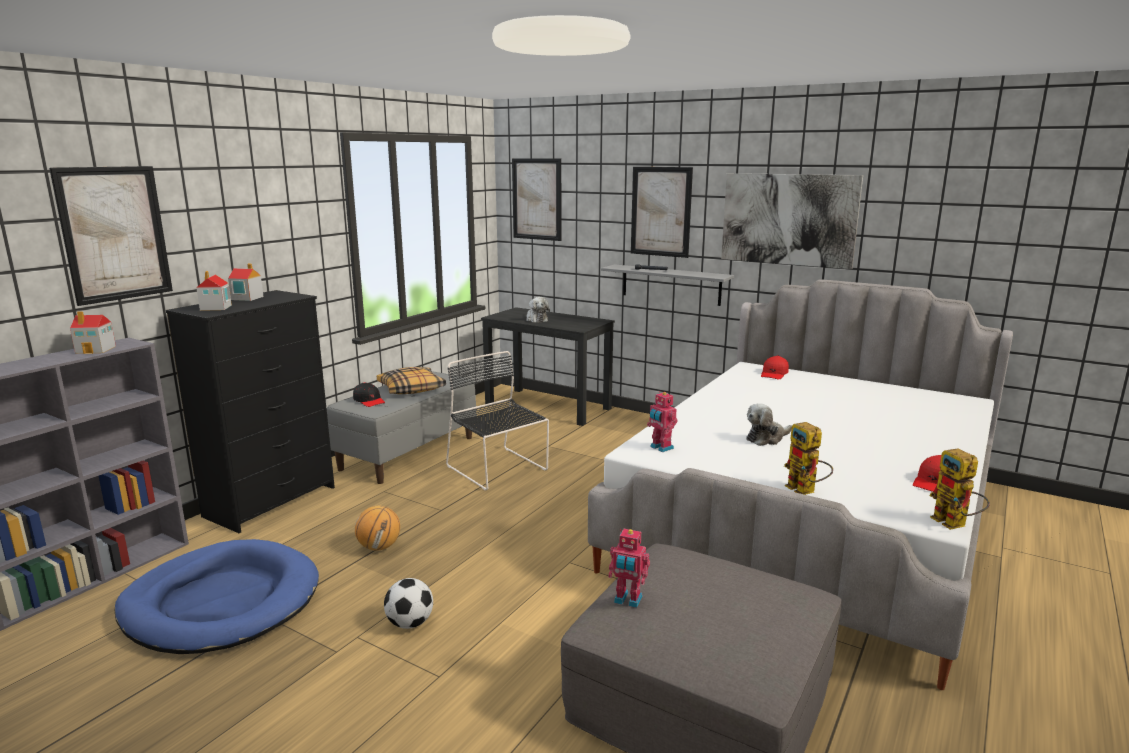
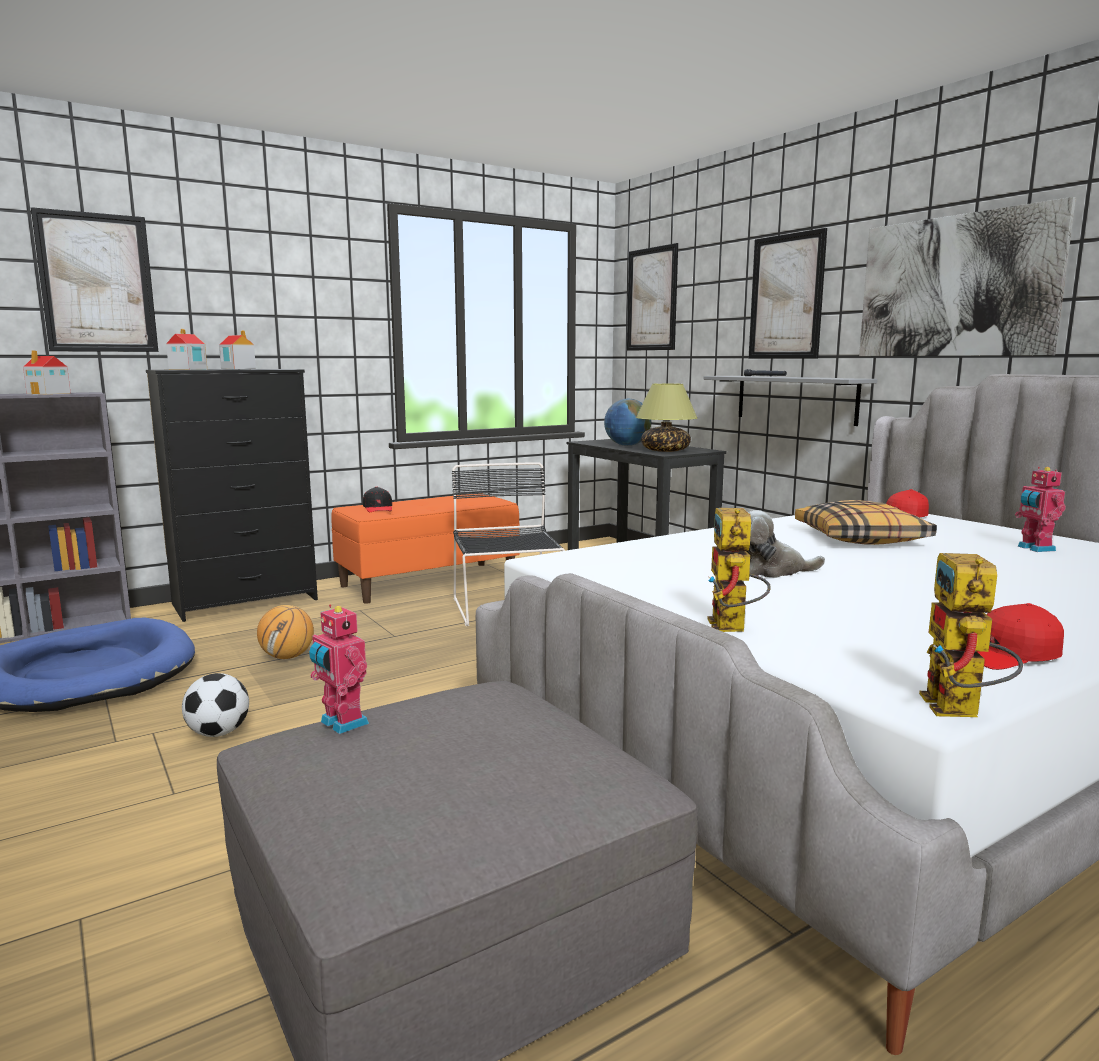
camera: 25 degrees right, 5 degrees down
(408, 452) = (429, 581): grey bench -> orange bench
(411, 389) = (437, 504): pillow -> pillow (861, 538)
(536, 319) = (627, 445): plush toy -> globe
(574, 324) = (665, 451): none -> table lamp
(660, 448) = (593, 561): toy robot -> toy robot (1034, 548)

